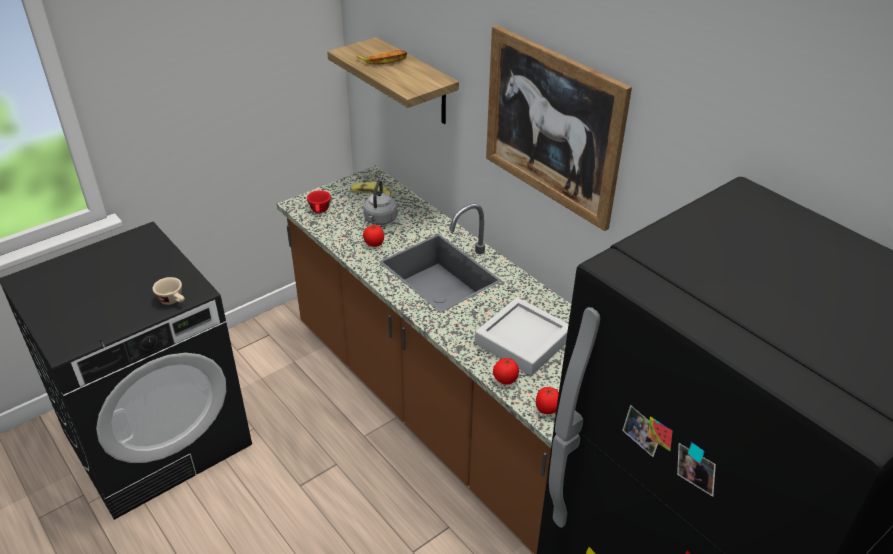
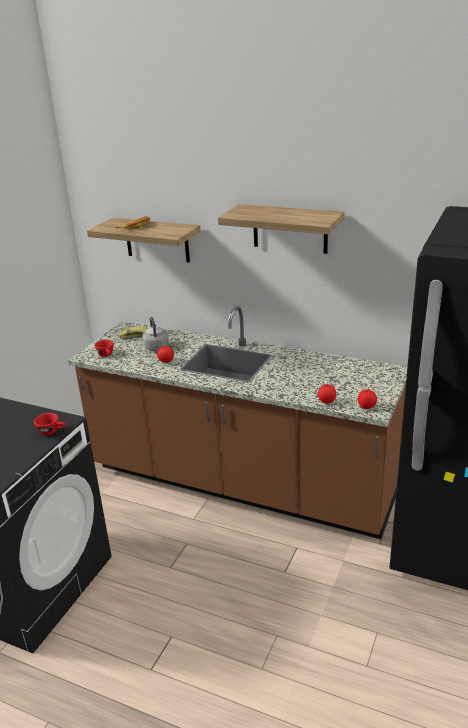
camera: 25 degrees left, 10 degrees down
(173, 301) = (52, 431): beige cup -> red cup
(523, 341) = (317, 379): grey tray -> none
(552, 126) = (290, 228): picture -> shelf

